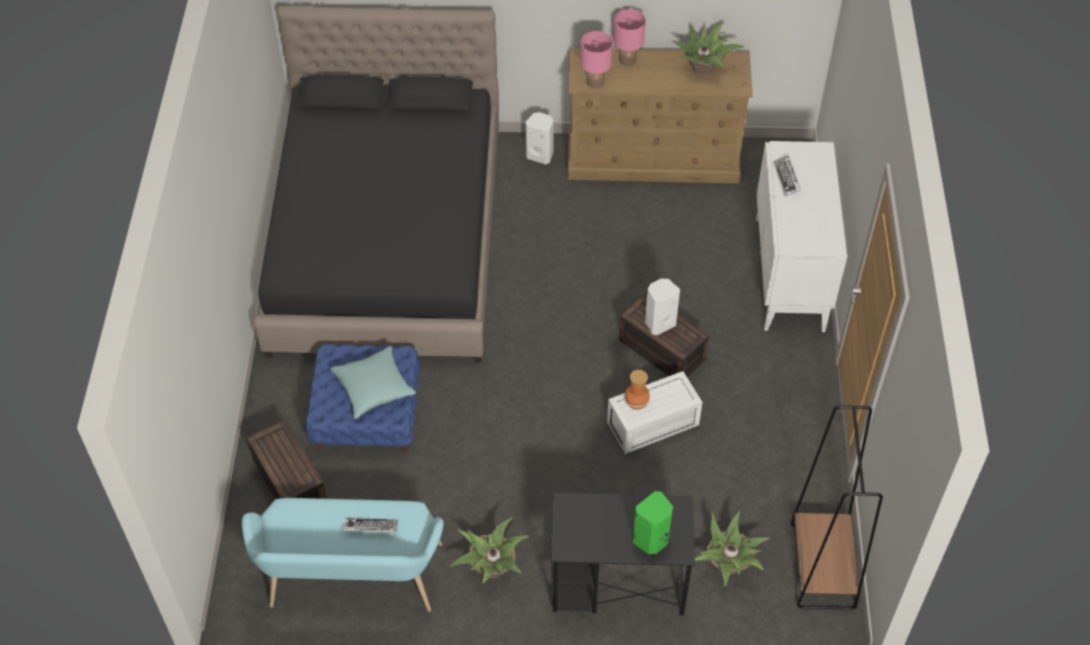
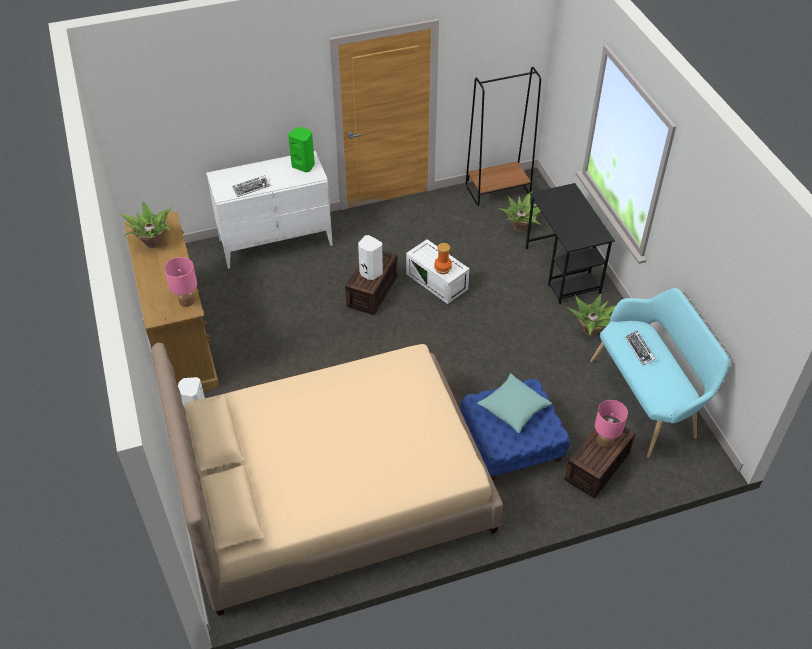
camera: 110 degrees left, 5 degrees down
(388, 241) = (333, 490): black bed -> beige bed
(627, 60) = (153, 288): pink table lamp -> pink table lamp (605, 440)
(651, 540) = (571, 202): green speaker -> green speaker (304, 165)

